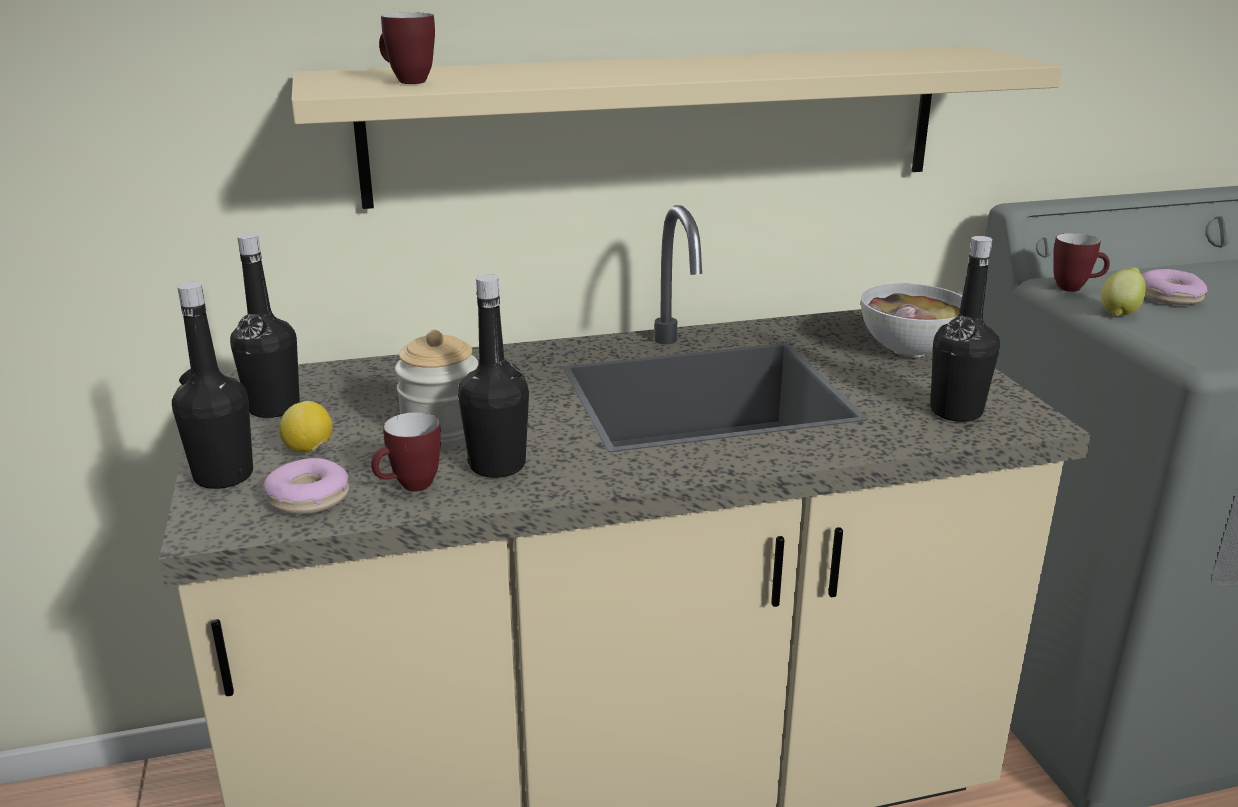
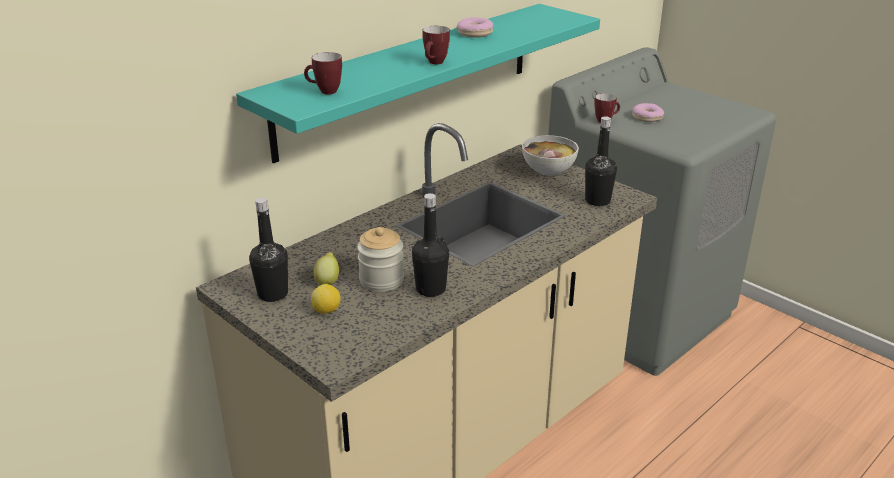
camera: 30 degrees left, 5 degrees up
(224, 476) = (301, 338): black bottle -> none
(308, 498) = (361, 335): donut -> donut (475, 33)
(409, 488) = (404, 313): mug -> mug (435, 63)
(659, 124) = (409, 77): beige shelf -> turquoise shelf
(1119, 312) = (635, 131): lemon -> lemon (327, 281)

